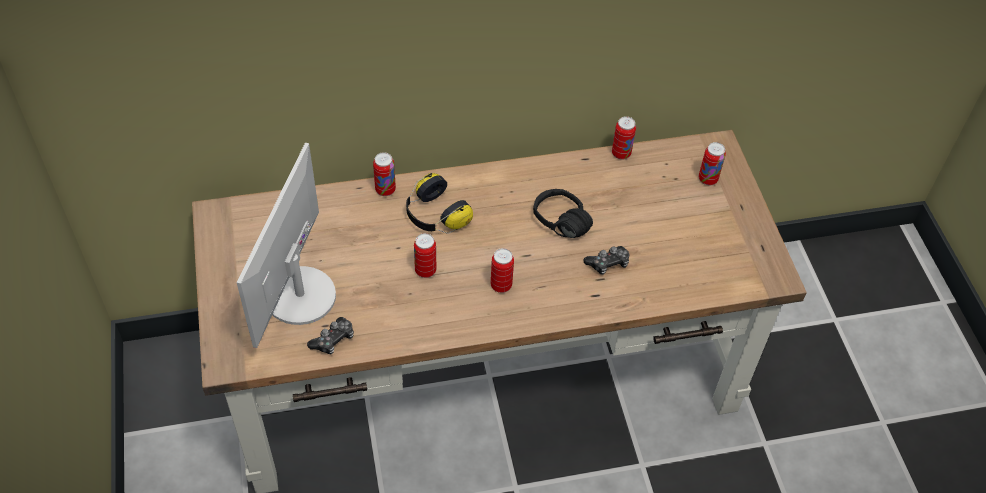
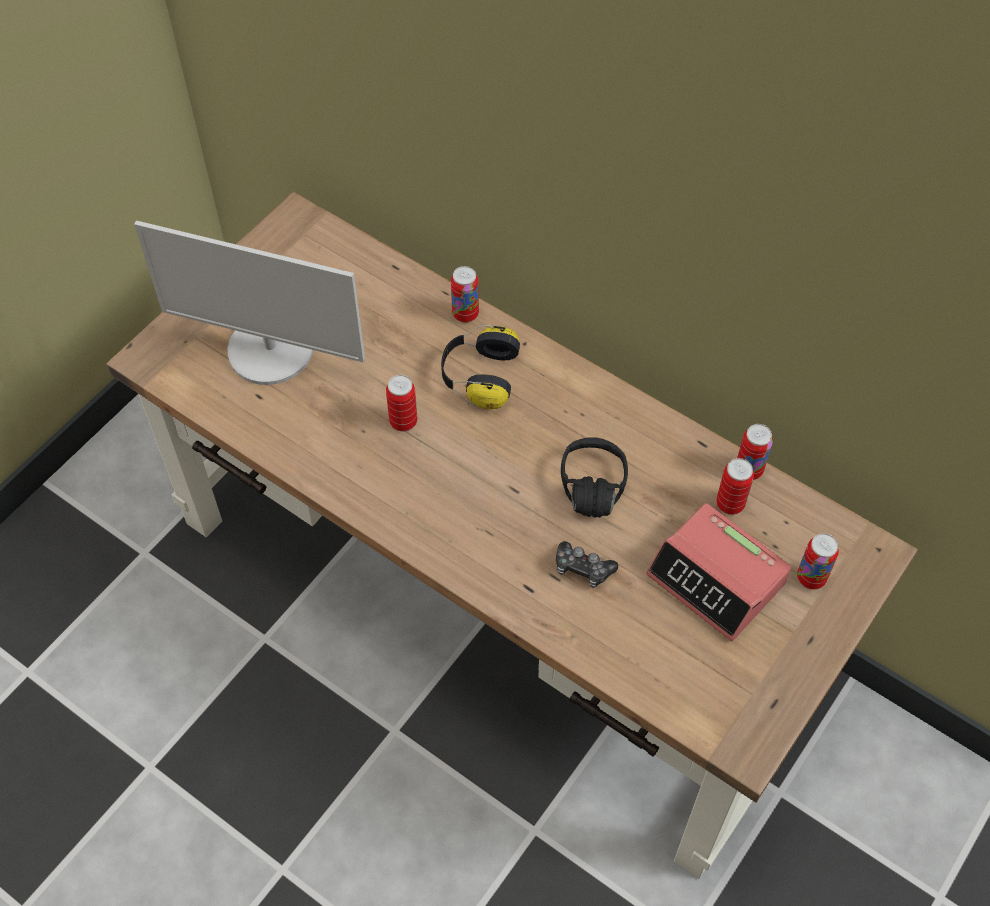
camera: 50 degrees right, 5 degrees up
(299, 296) = (271, 350): monitor -> monitor turned 135 degrees counterclockwise
(333, 340) = (248, 415): game controller -> none
(501, 285) = (452, 497): can -> can (730, 504)
(671, 215) = (716, 579): none -> alarm clock

